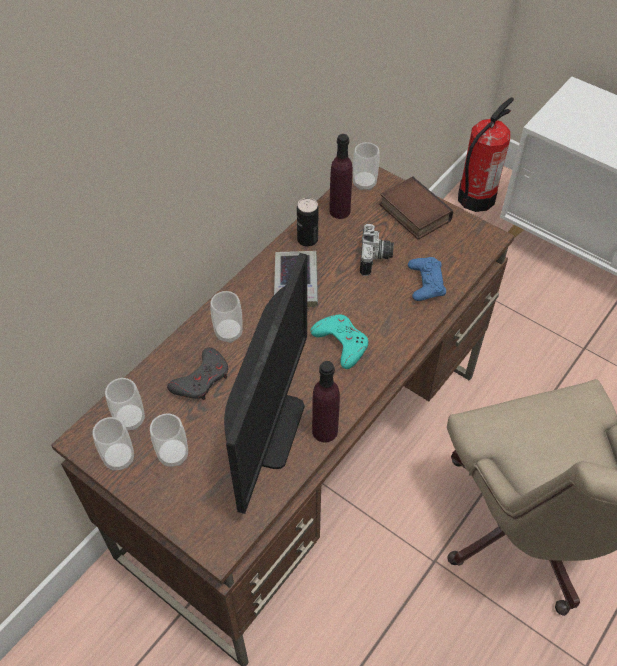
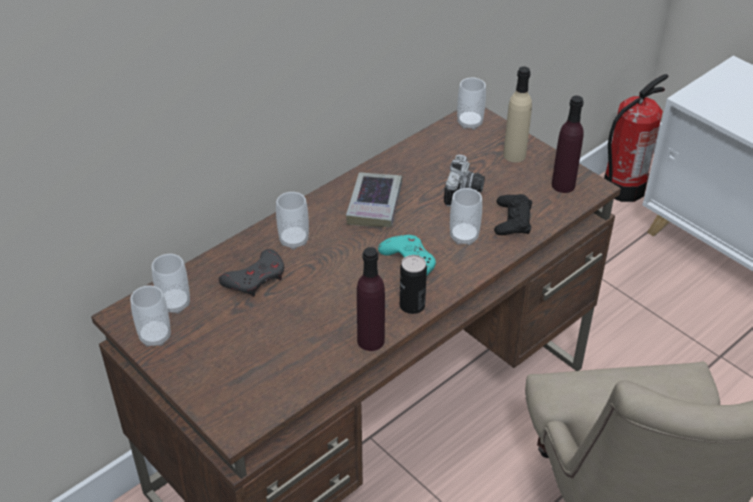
camera: 10 degrees right, 10 degrees down
(173, 455) = (210, 341): cup -> cup (464, 237)
(269, 428) = (313, 330): monitor -> none
(307, 239) = (396, 167): can -> can (412, 305)
(339, 211) = (437, 145): purple bottle -> purple bottle (563, 185)
(412, 213) = (514, 155): book -> beige bottle
(426, 282) = (512, 220): blue game controller -> black game controller

